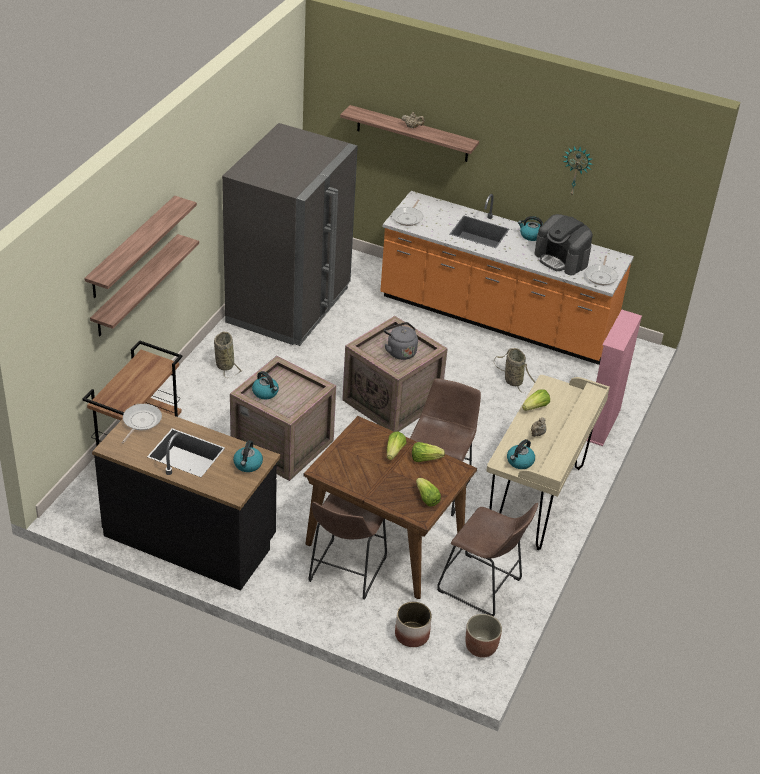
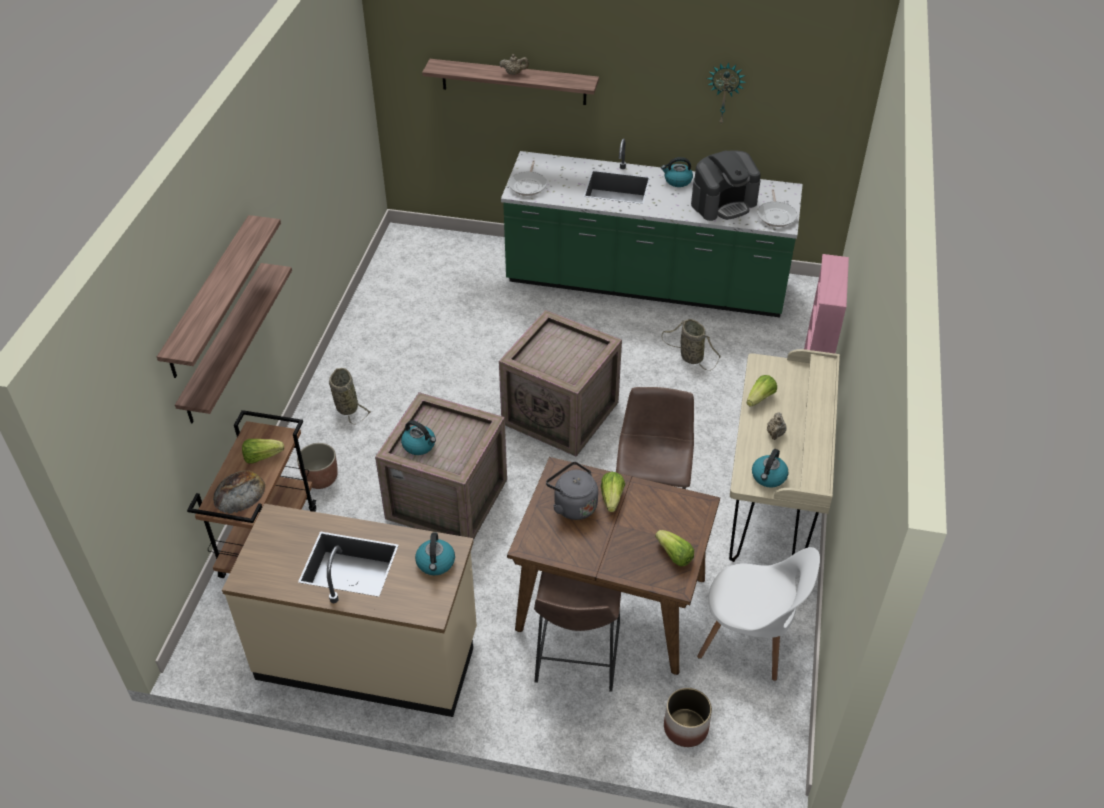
camera: 10 degrees left, 5 degrees up
(122, 396) = (239, 492): none -> bread
(140, 422) = (276, 531): frying pan -> none
(190, 537) = (368, 655): black counter -> beige counter
(289, 305) = (403, 314): grey fridge -> none
(400, 351) = (566, 355): grey kettle -> grey kettle (573, 505)
(425, 458) = (652, 499): lettuce -> lettuce (262, 457)
(481, 647) = (775, 724): planter -> planter (320, 479)
(483, 588) = (749, 639): brown stool -> white chair
(496, 318) = (645, 284): orange counter -> green counter
(561, 259) = (723, 203): coffee machine -> coffee machine turned 60 degrees counterclockwise

